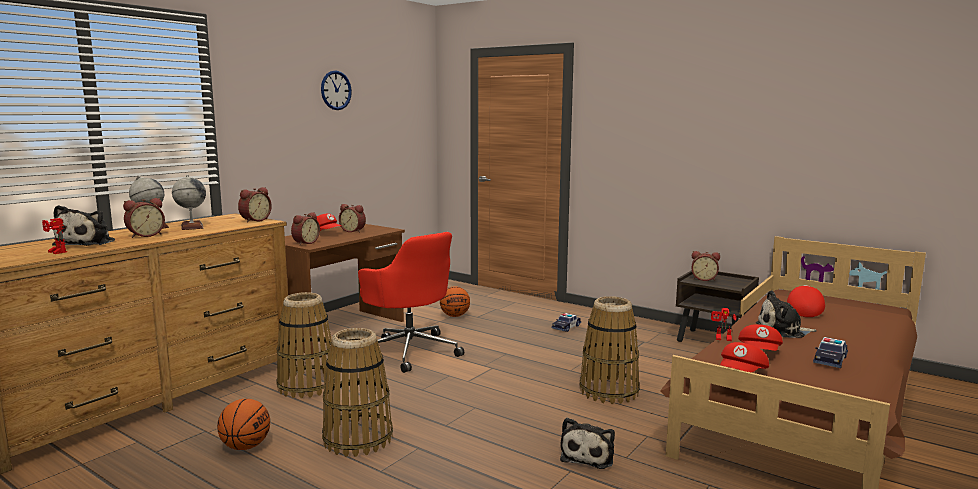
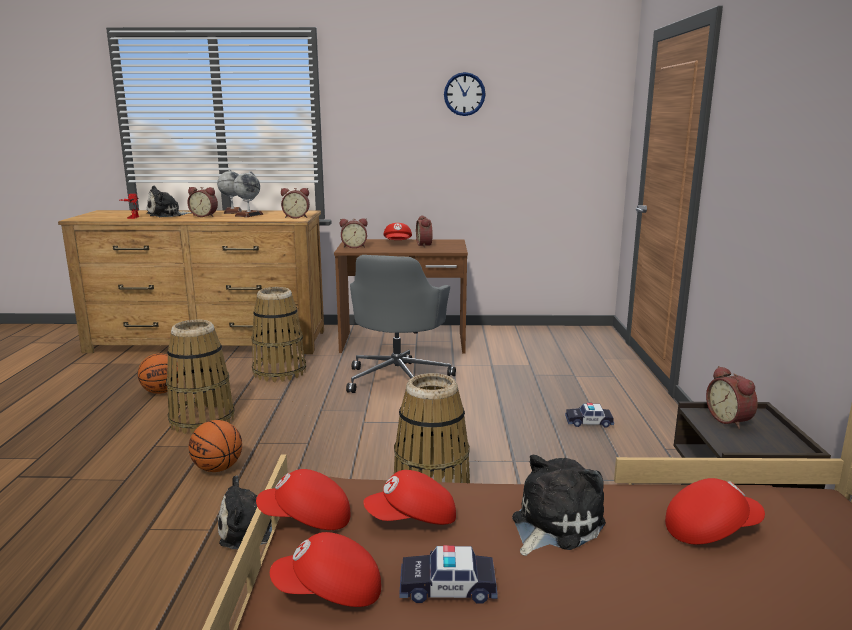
camera: 55 degrees right, 5 degrees up
(410, 351) = (398, 378): red office chair -> grey office chair
(455, 316) = (517, 365): basketball -> basketball (218, 468)
(722, 339) = (442, 483): toy robot -> none
(783, 331) = (553, 524): plush toy -> plush toy turned 75 degrees clockwise
(824, 382) = (329, 593): none -> red cap

